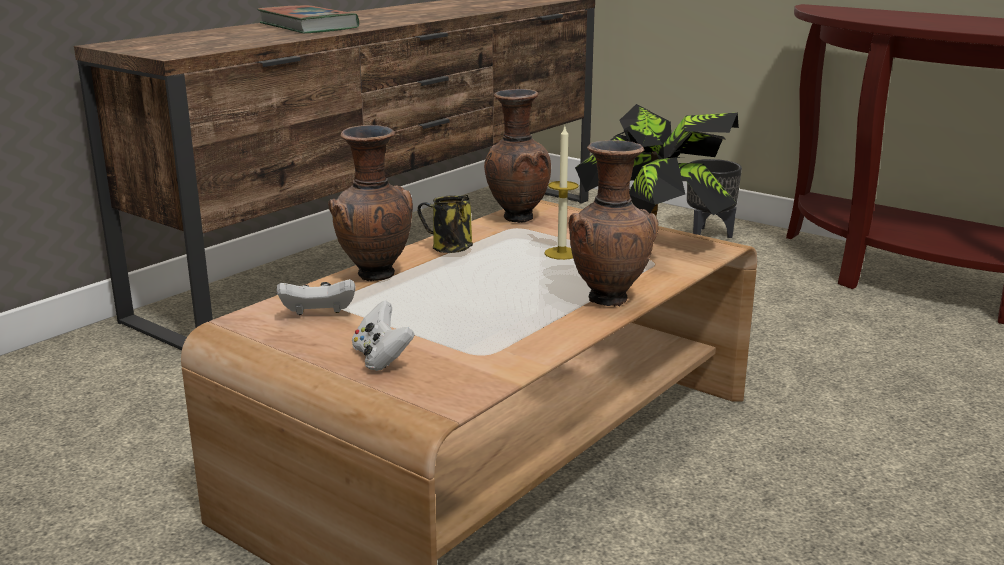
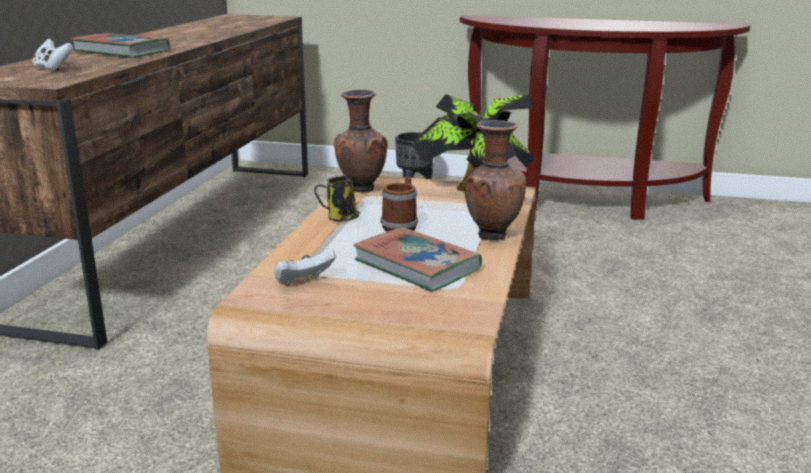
camera: 25 degrees left, 0 degrees up
(375, 277) = (310, 247): brown vase -> none
(381, 358) = (390, 304): white game controller -> white game controller (53, 68)
(469, 319) = (417, 265): none -> book
(511, 269) = (401, 225): none -> mug
(561, 253) = (422, 209): candle -> none

